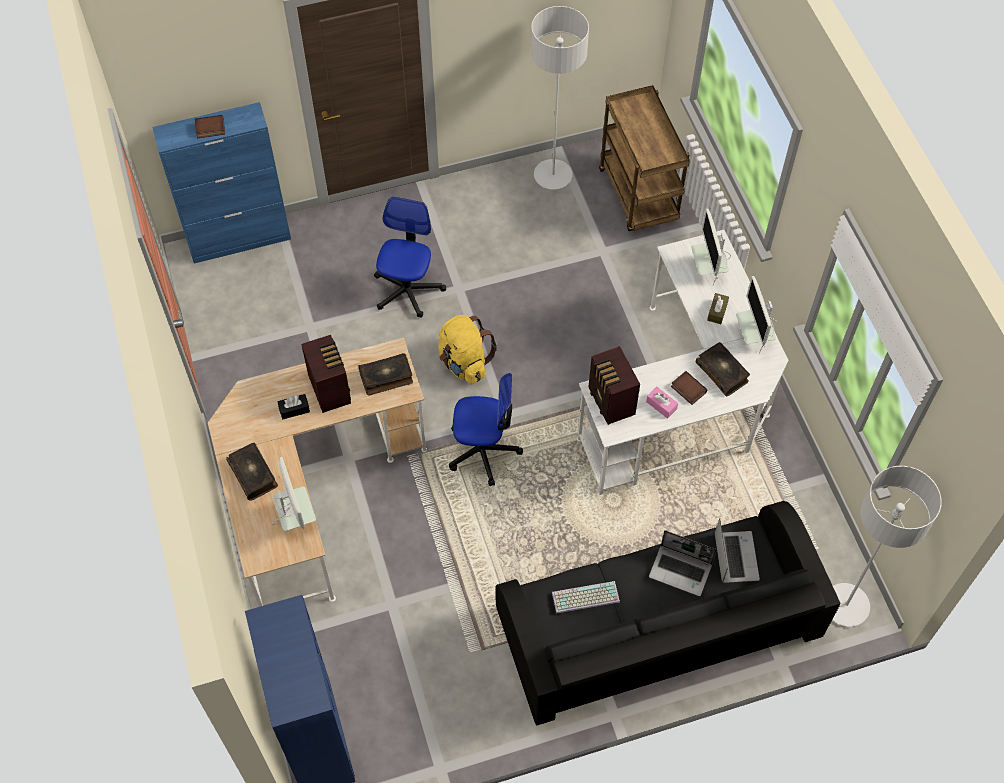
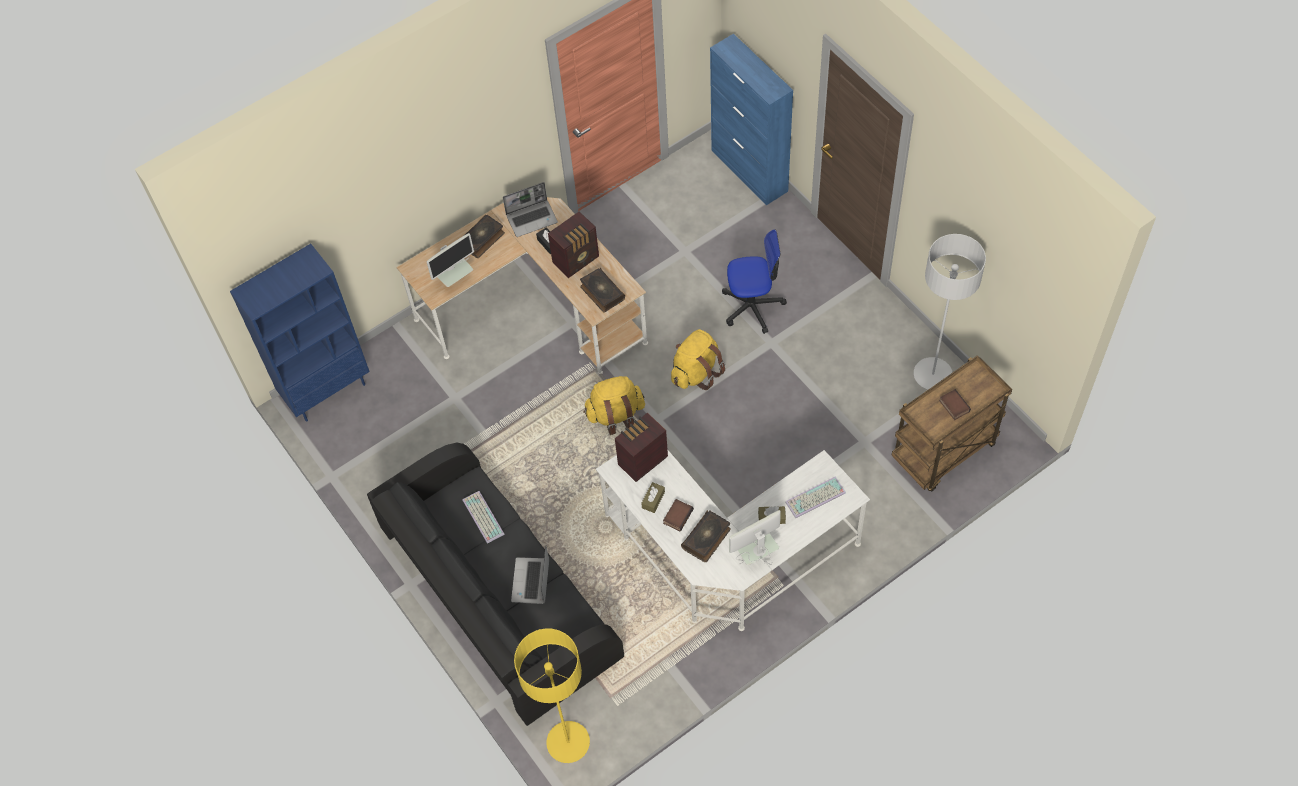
camera: 75 degrees right, 0 degrees up
(210, 129) = (748, 69): book -> book (953, 406)
(483, 451) = (615, 415): office chair -> yellow backpack
(661, 405) = (653, 500): pink tissue box -> brown tissue box
(708, 270) = (815, 498): monitor -> keyboard
(735, 557) = (559, 621): laptop -> laptop (532, 218)
(846, 605) = (568, 742): grey floor lamp -> yellow floor lamp

